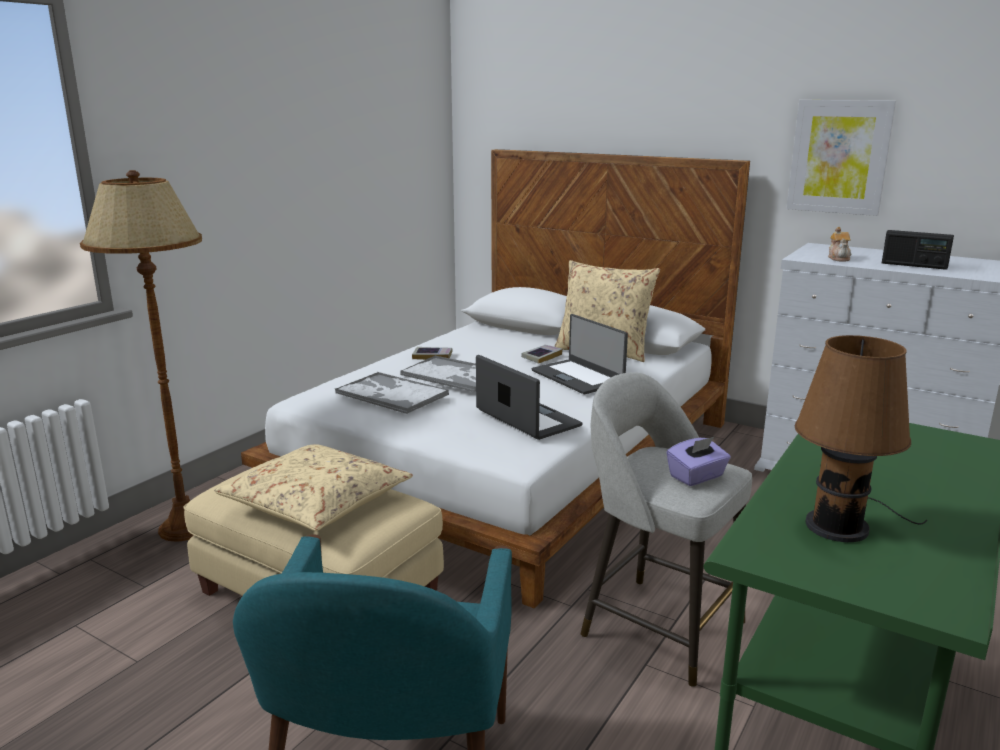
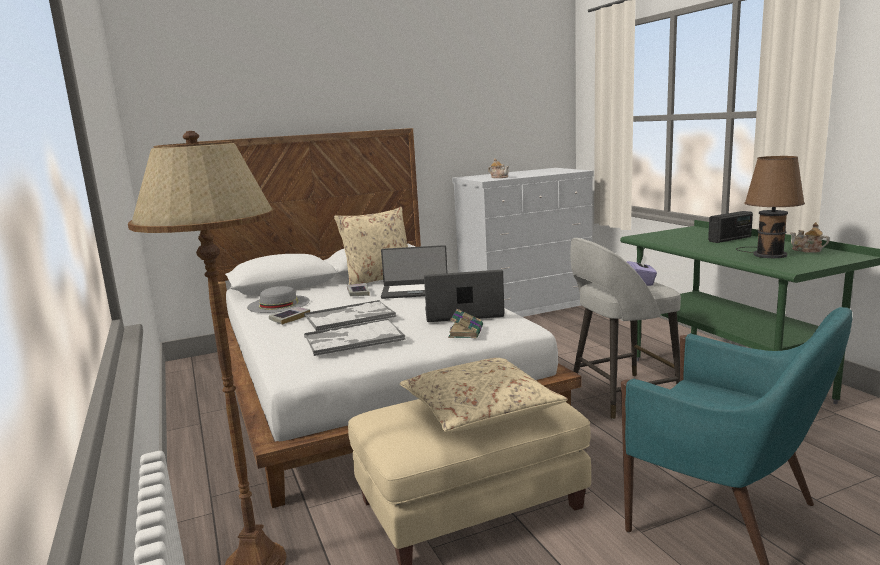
camera: 55 degrees left, 5 degrees down
(467, 434) = (466, 332): none -> book
(469, 340) = (278, 304): none -> grey hat
(839, 157) = (458, 120): picture -> none
(914, 265) = (534, 173): radio -> radio (730, 239)
(932, 559) = (807, 250): none -> teapot

